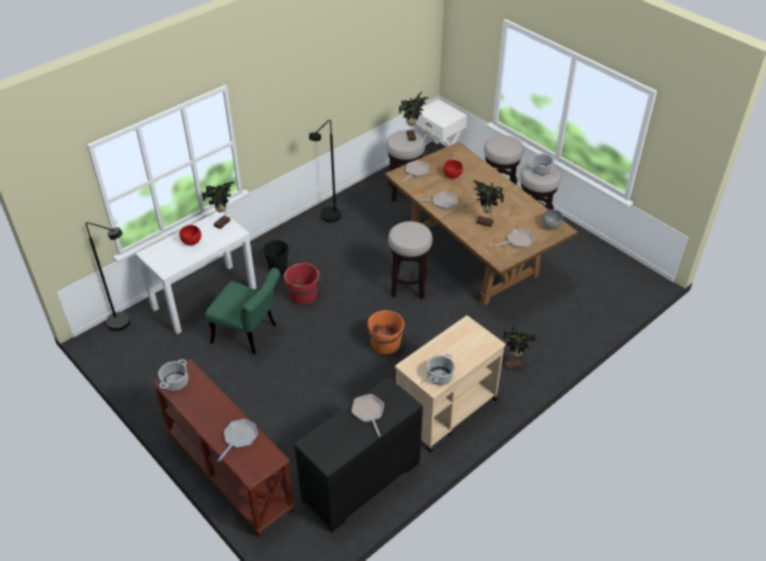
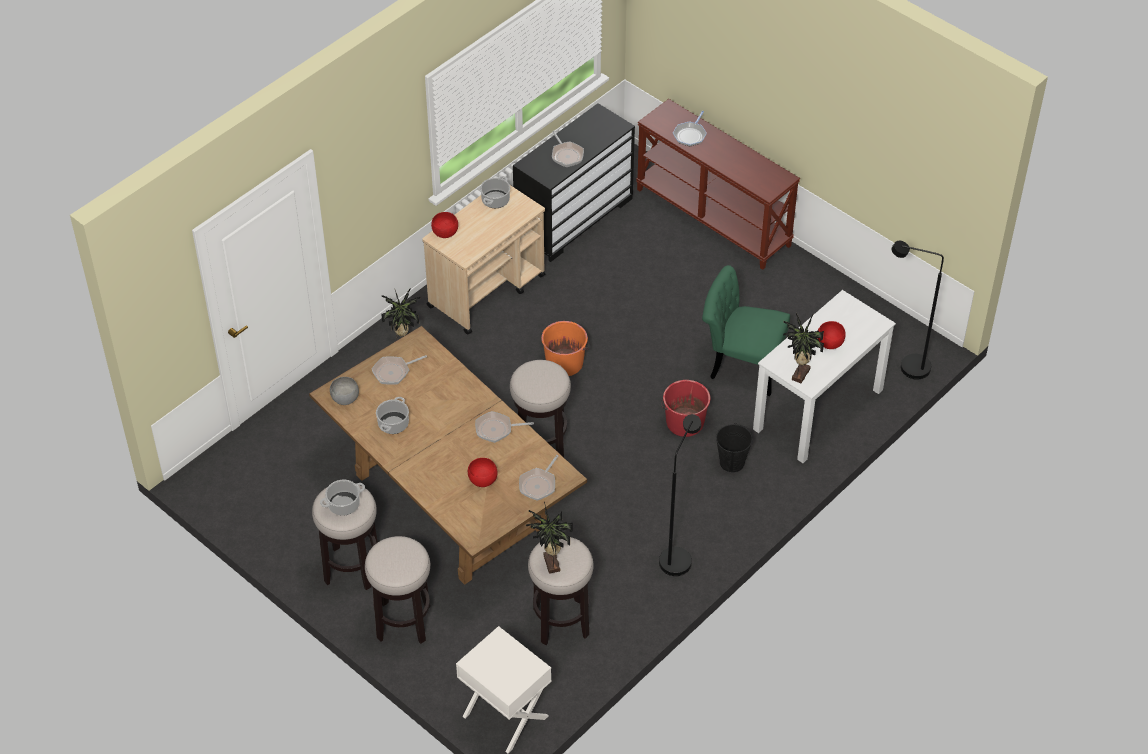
camera: 175 degrees right, 5 degrees up
(175, 382) = (775, 179): cooking pot -> cooking pot (393, 424)
(484, 223) = (437, 397): potted plant -> none
(485, 346) = (445, 234): none -> red bowl

